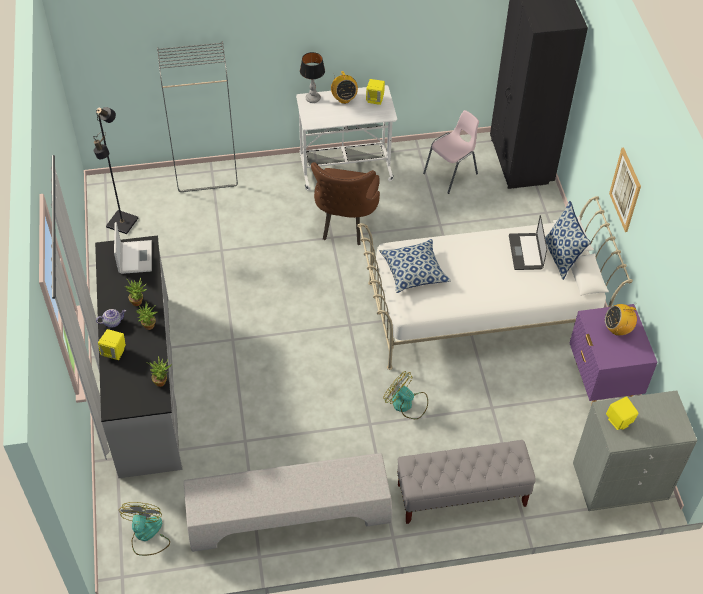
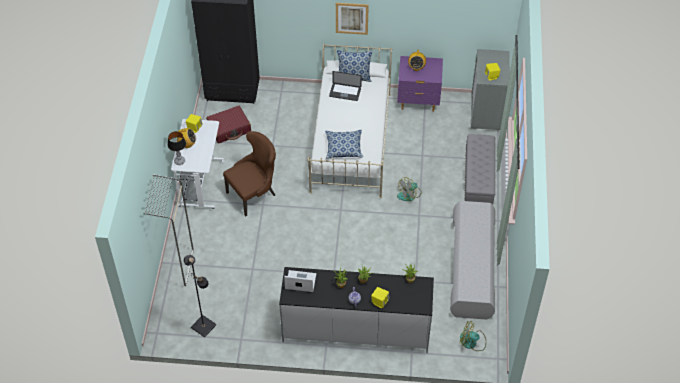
camera: 75 degrees left, 0 degrees up
(346, 224) = (253, 194): brown chair -> brown chair turned 60 degrees counterclockwise
(451, 174) = (229, 129): pink chair -> red suitcase

